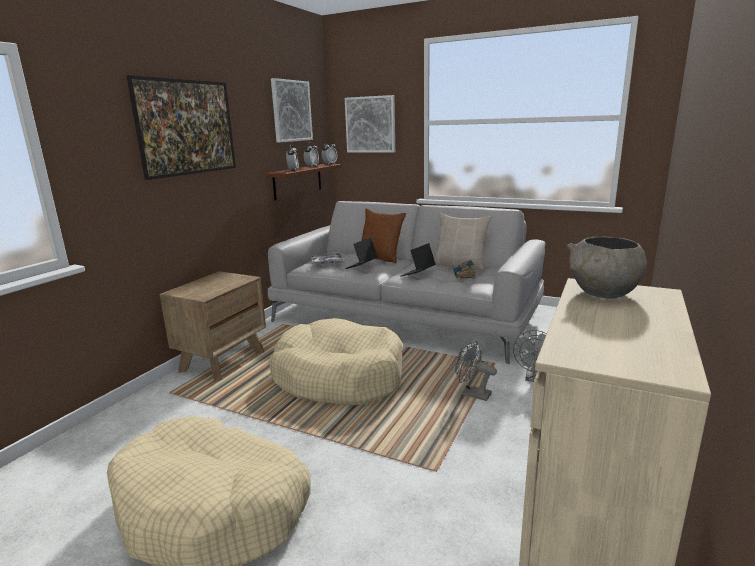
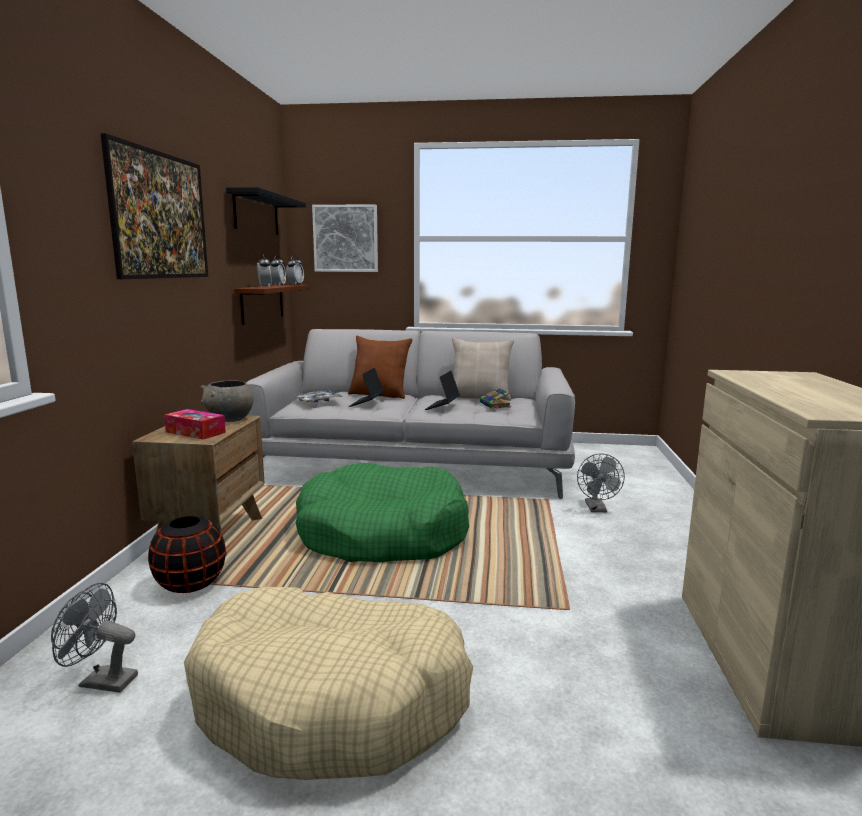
camera: 20 degrees left, 5 degrees down
(186, 399) = (190, 584): none -> black vase
(203, 289) = (195, 432): none -> tissue box
(291, 111) = (256, 214): picture -> black shelf
(338, 377) = (382, 533): beige dog bed -> green dog bed
(472, 394) = (547, 531): grey fan -> grey fan (101, 681)
(603, 294) = (762, 377): grey bowl -> grey bowl (229, 419)

